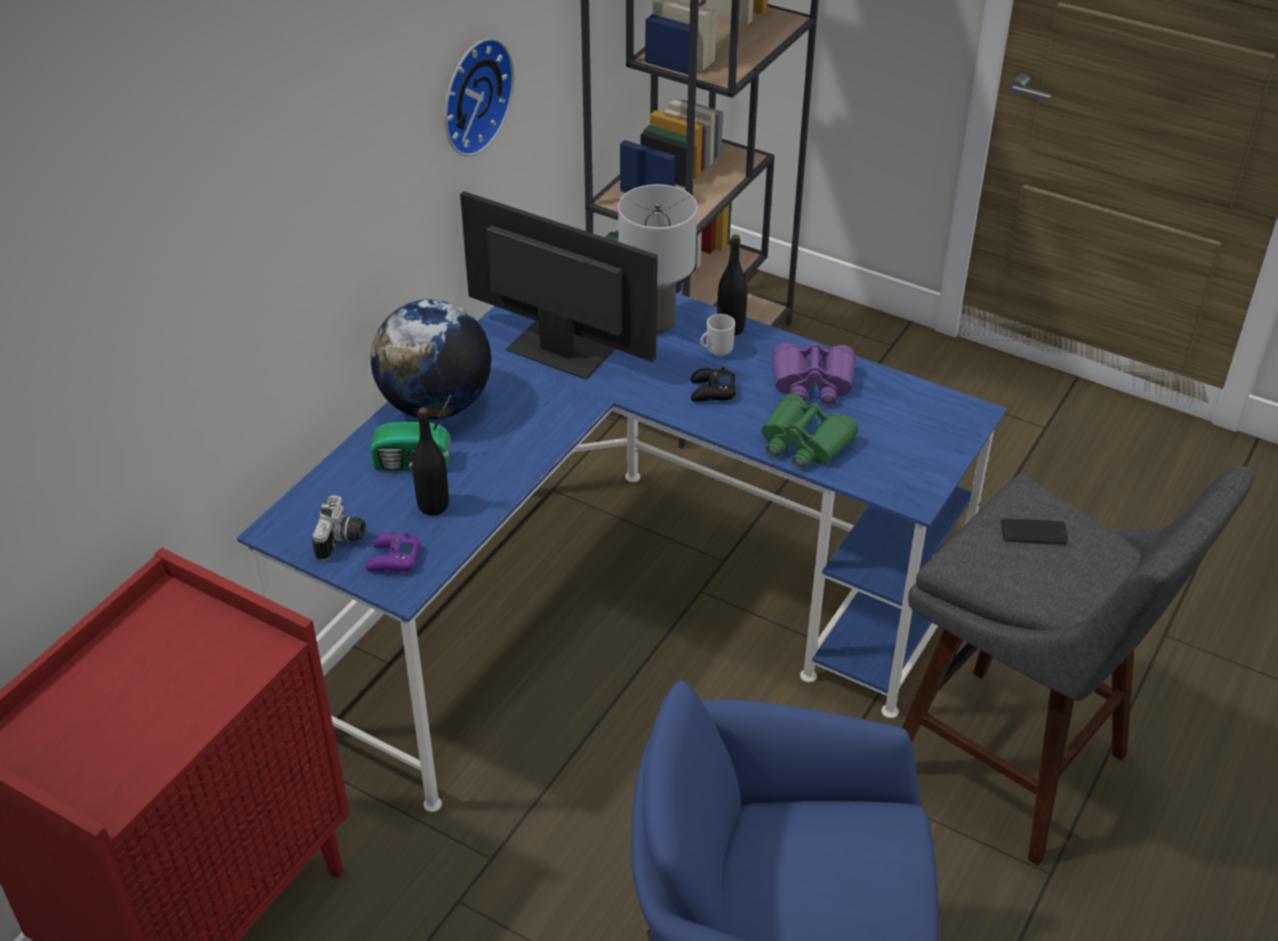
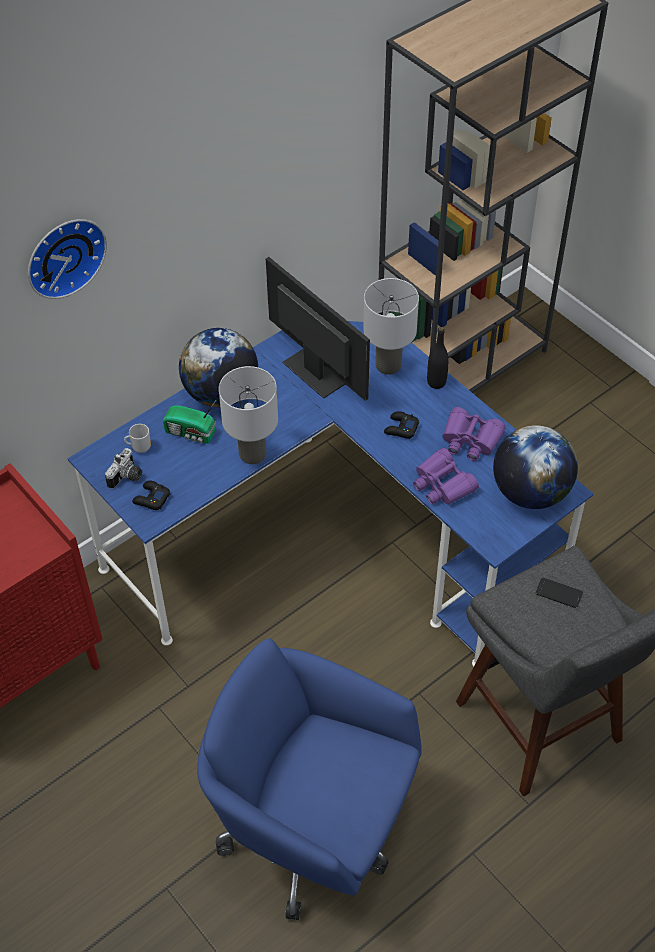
camera: 20 degrees right, 10 degrees up
(392, 559) = (151, 498): purple game controller -> black game controller
(433, 506) = (190, 467): black bottle -> none
(471, 95) = (281, 198): wall clock -> wall clock (63, 255)
(517, 471) = (251, 456): none -> white table lamp
(716, 352) = (418, 398): mug -> mug (140, 447)
(804, 443) = (442, 484): green binoculars -> purple binoculars
(925, 425) = (530, 492): none -> globe

